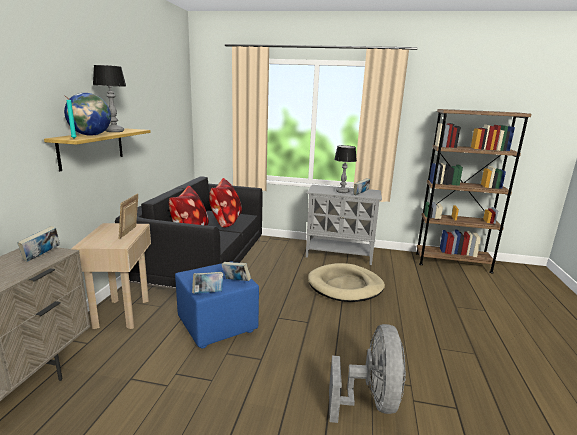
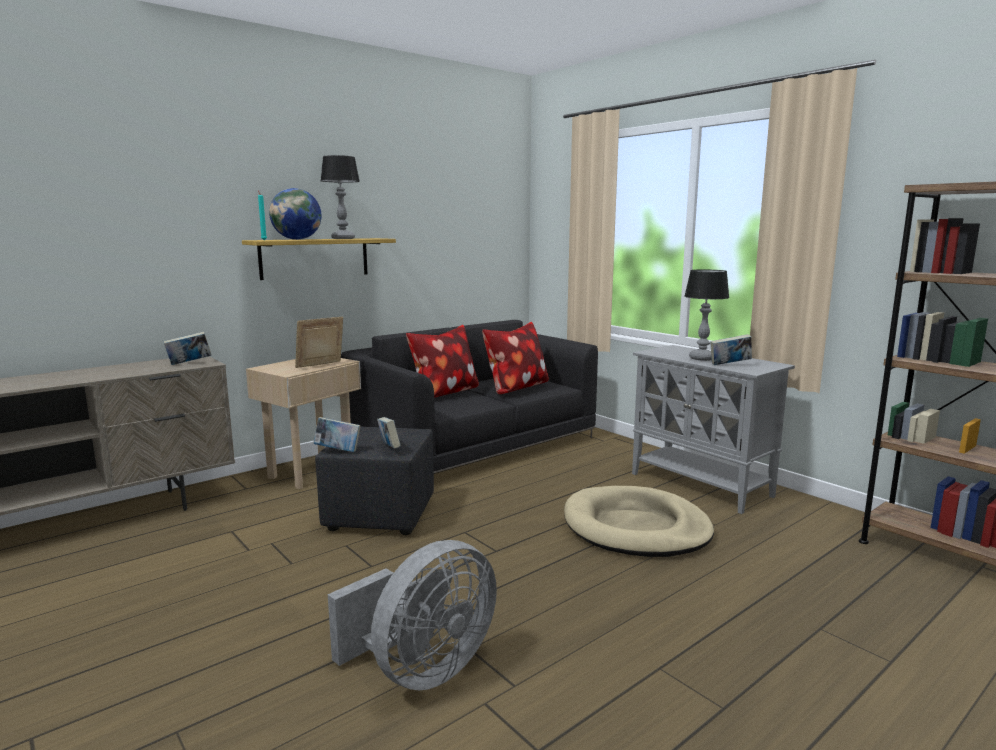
camera: 40 degrees right, 5 degrees down
(217, 326) = (379, 515): blue ottoman -> black ottoman

